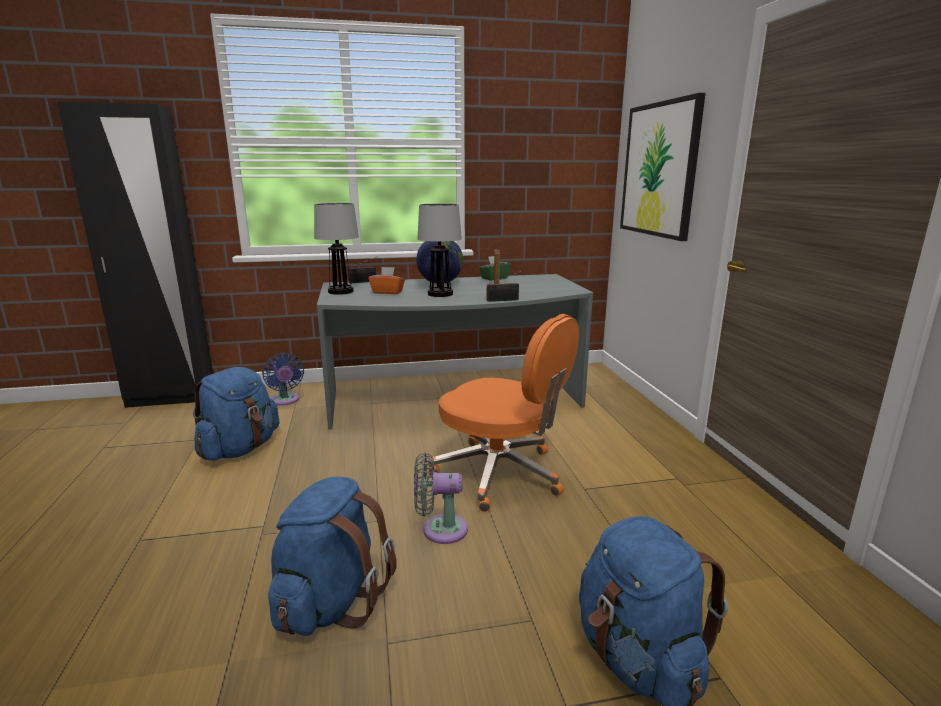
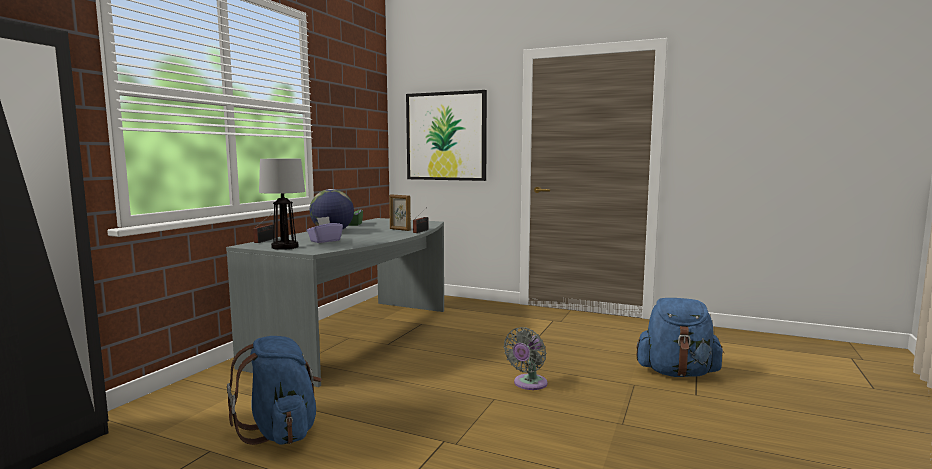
camera: 55 degrees left, 10 degrees down
(285, 401) = (211, 393): blue fan -> none
(331, 601) = (568, 432): blue backpack -> none
(387, 292) = (325, 241): orange tissue box -> purple tissue box
(440, 294) = (368, 235): table lamp -> none
(501, 474) = (489, 352): orange office chair -> none

